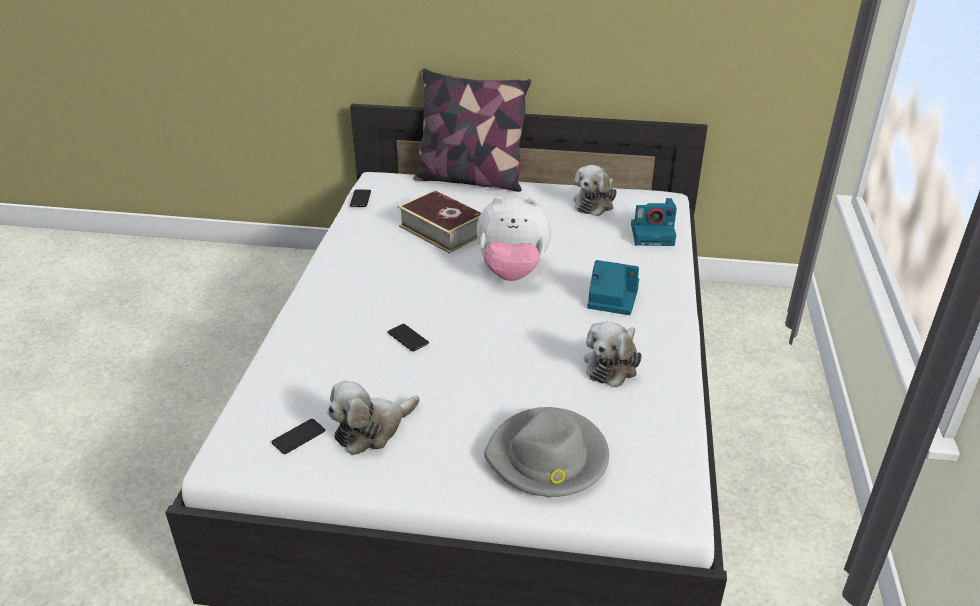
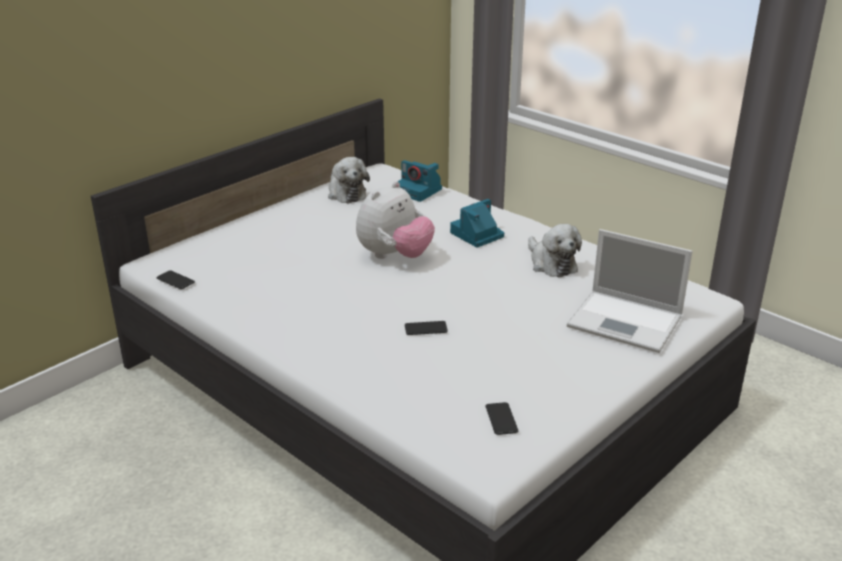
camera: 55 degrees left, 5 degrees down
(371, 429) = (526, 382): plush toy -> none
(442, 230) = (294, 261): book -> none
(470, 179) = (228, 224): pillow -> none
(548, 457) = (627, 322): grey hat -> laptop
(653, 234) = (419, 191): camera -> camera turned 90 degrees clockwise

